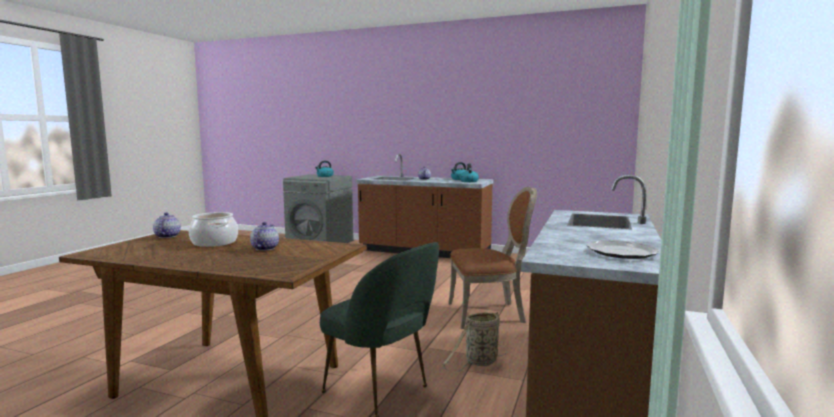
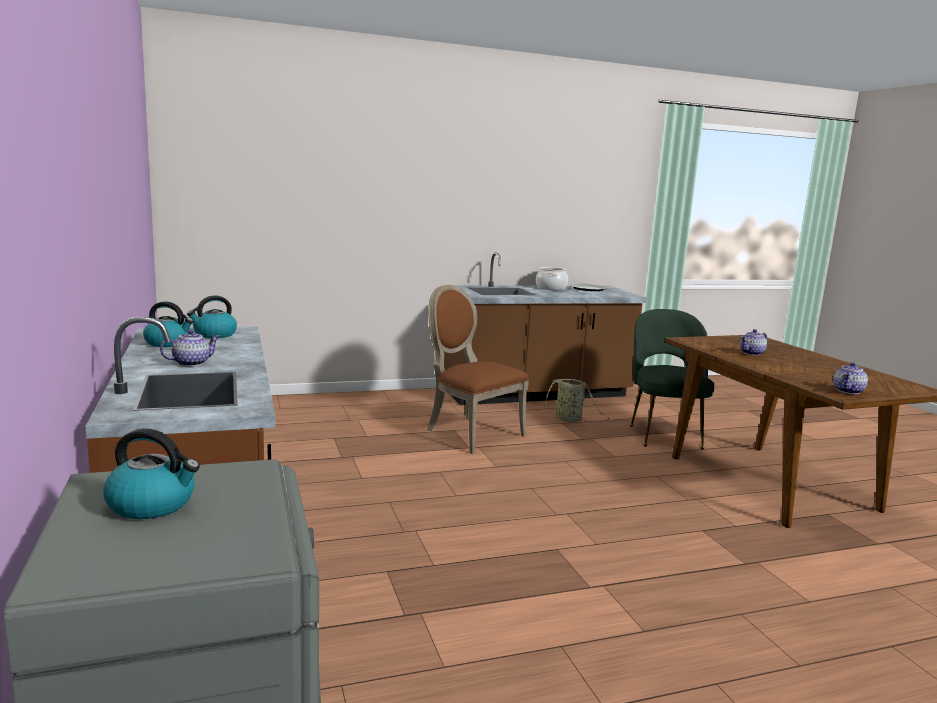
camera: 130 degrees left, 5 degrees up
(214, 243) = (795, 370): cooking pot -> cooking pot (551, 288)

